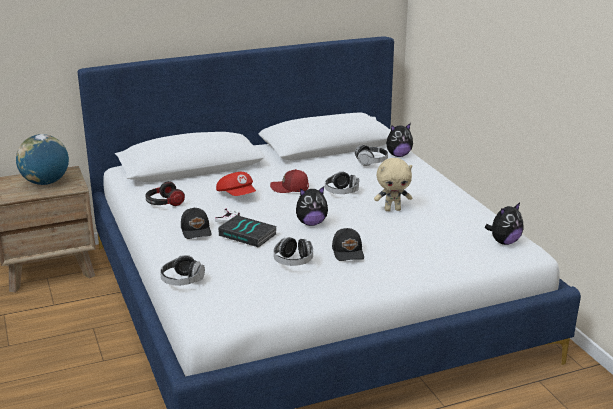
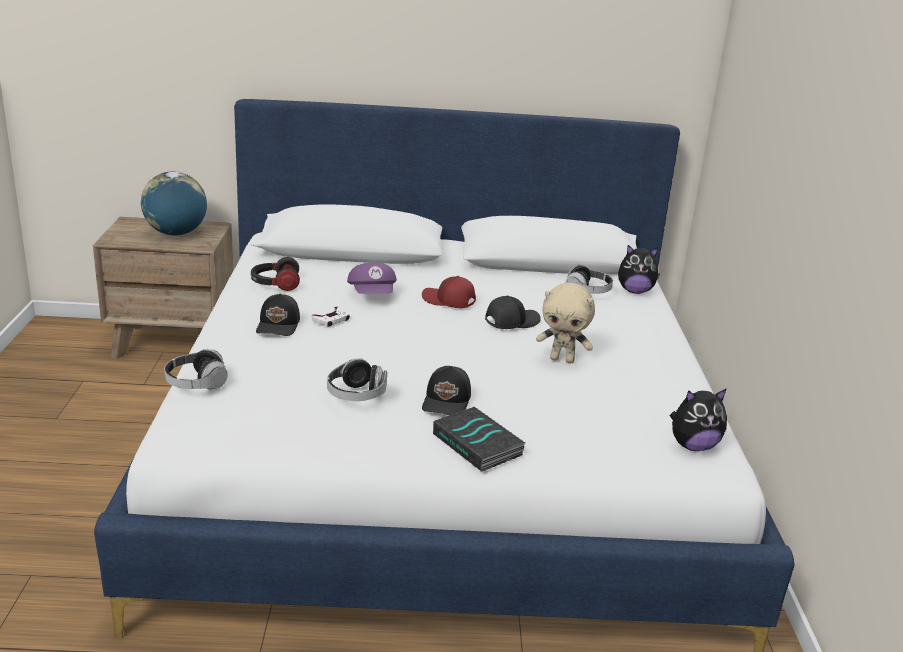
camera: 20 degrees right, 0 degrees up
(237, 195) = (373, 295): red cap -> purple cap
(248, 235) = (334, 346): book -> book (479, 444)
(311, 223) = (431, 351): plush toy -> none
(341, 192) = (511, 321): headphones -> black cap

